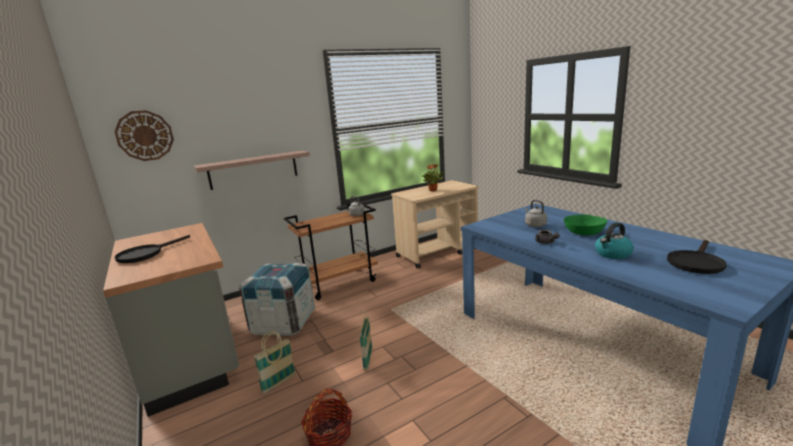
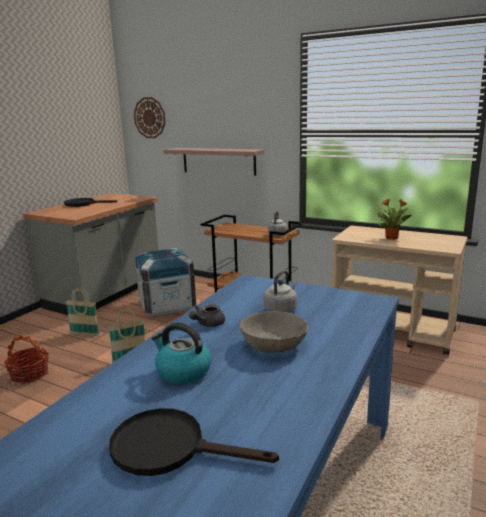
camera: 60 degrees right, 0 degrees up
(583, 232) = (273, 344): green bowl -> grey bowl

